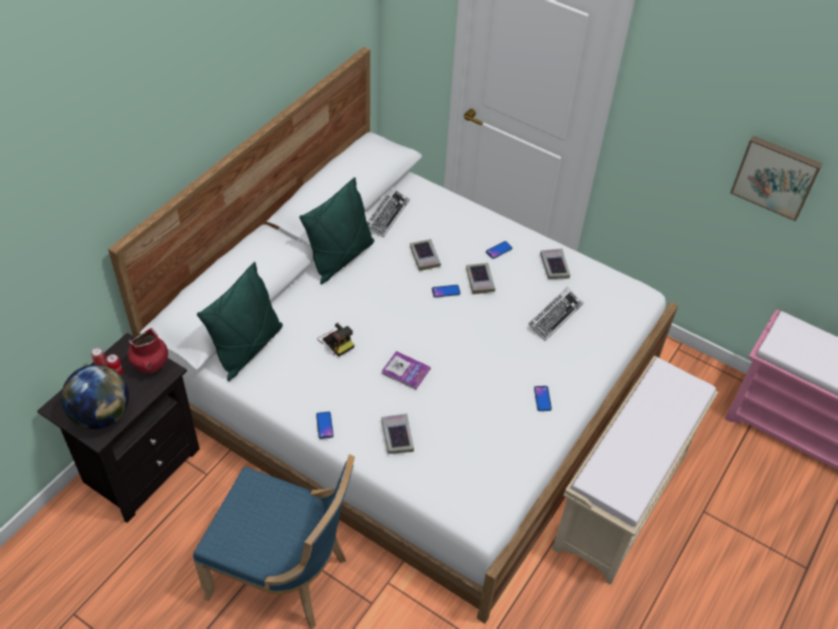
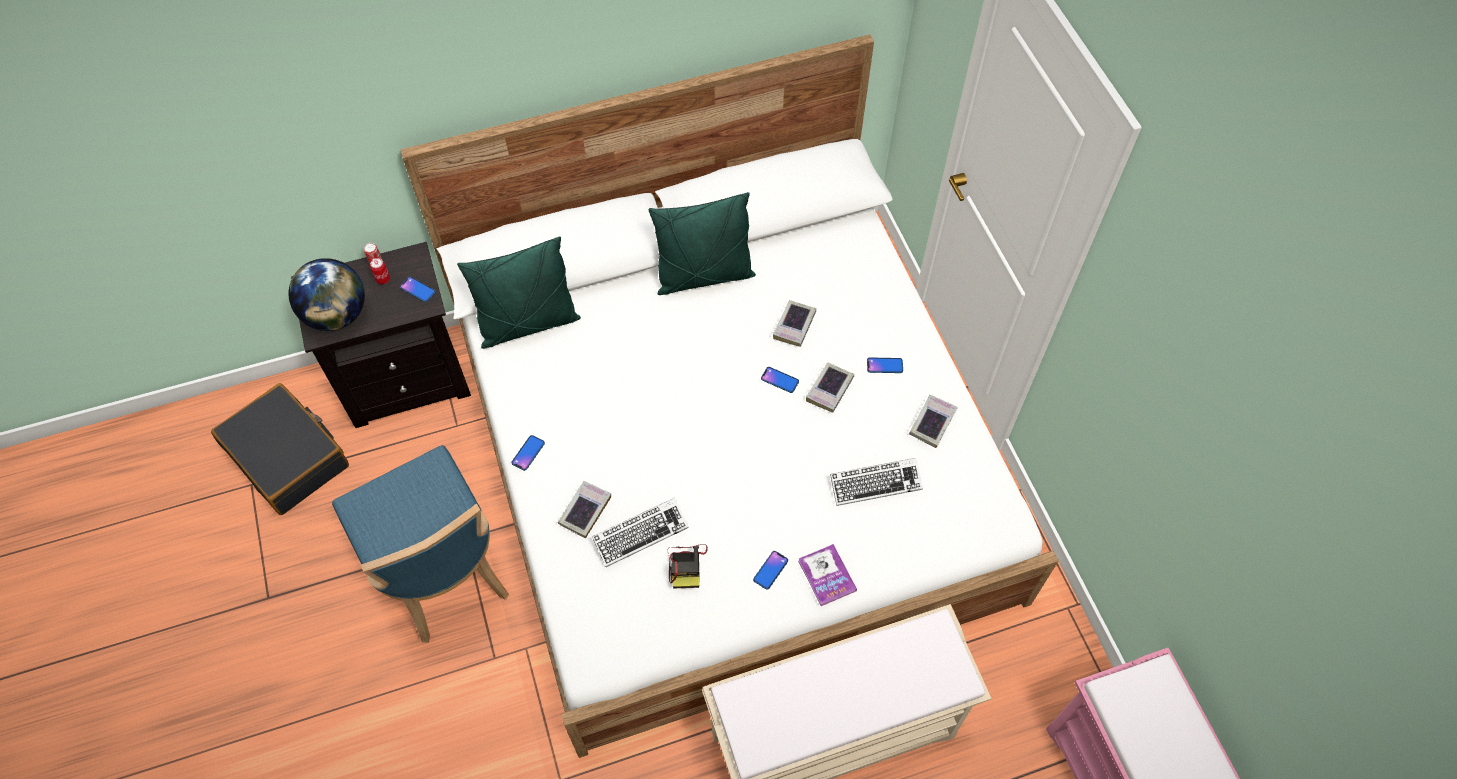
camera: 40 degrees right, 10 degrees up
(88, 575) = (288, 457): none -> black suitcase
(151, 365) = (418, 290): red vase -> phone
(336, 341) = (617, 368): camera -> camera (686, 565)
(387, 215) = (797, 252): keyboard -> keyboard (640, 534)
(405, 371) = (654, 446): book -> book (827, 575)
(776, 176) = (1211, 487): picture -> none

